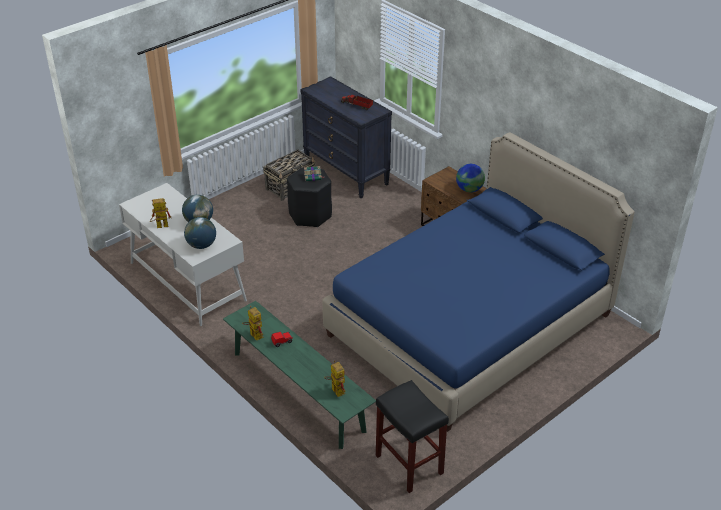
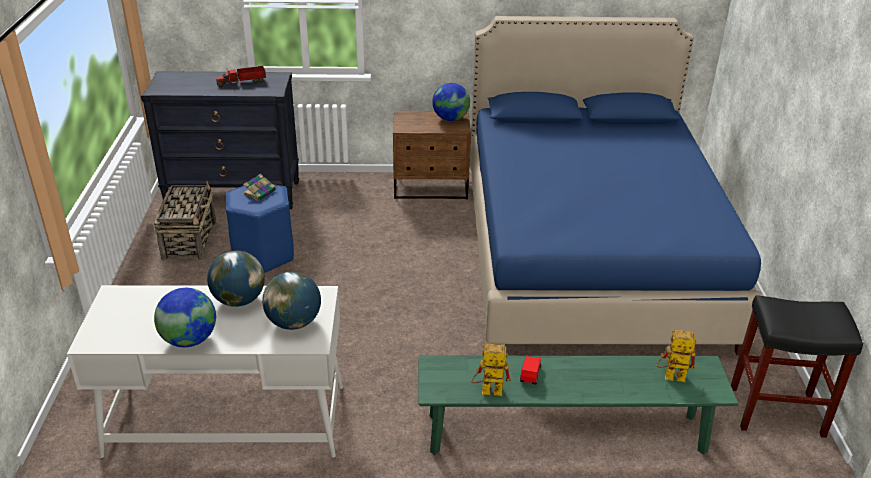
camera: 50 degrees left, 5 degrees down
(159, 226) = (189, 340): toy robot -> globe
(310, 215) = (263, 255): black stool -> blue stool

